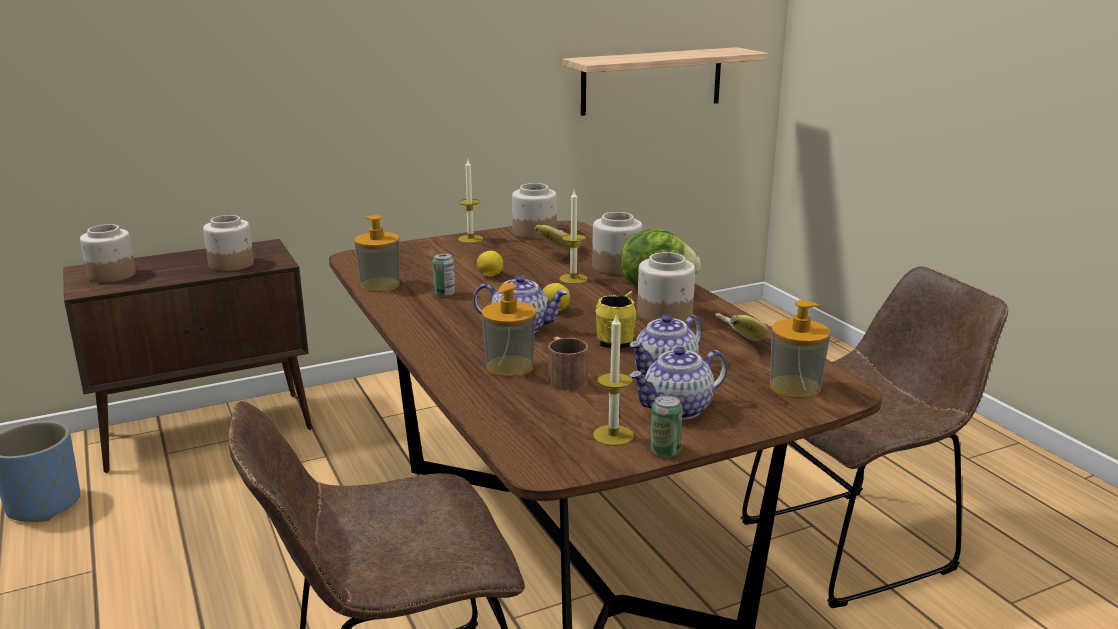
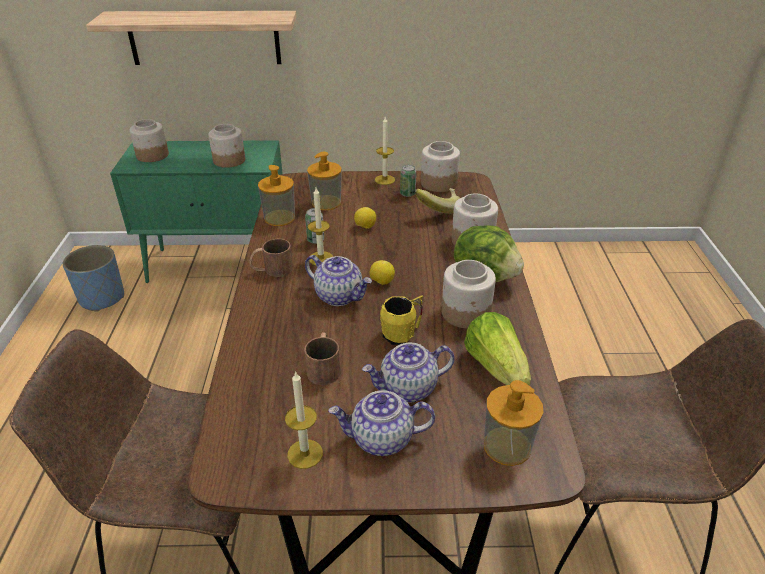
camera: 25 degrees right, 15 degrees up
(209, 430) = (220, 265): brown cabinet -> green cabinet
(419, 323) = (271, 270): none -> brown mug
(510, 366) = (295, 340): soap dispenser -> soap dispenser (326, 203)
(573, 279) = (426, 246): candle -> candle (321, 258)
(652, 81) = (619, 40): shelf -> shelf (204, 38)
(665, 451) = (329, 491): can -> can (407, 194)
(732, 343) = (496, 367): banana -> lettuce

